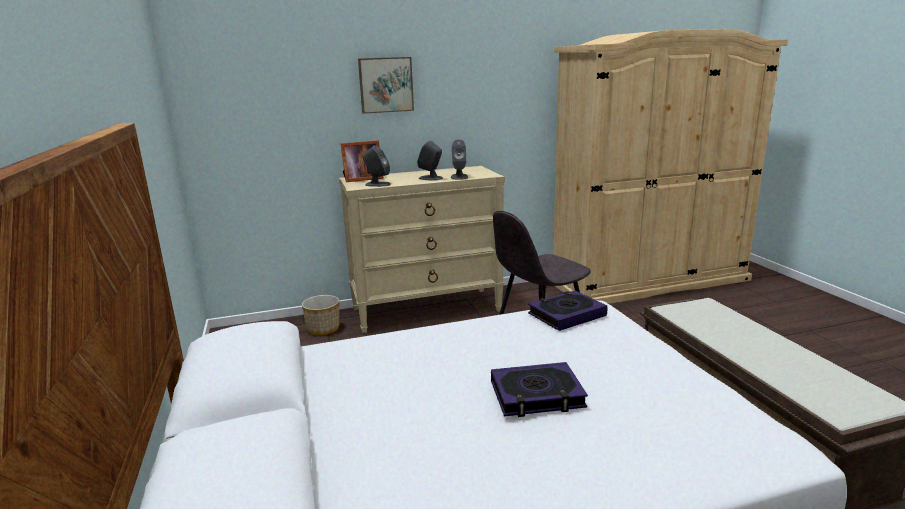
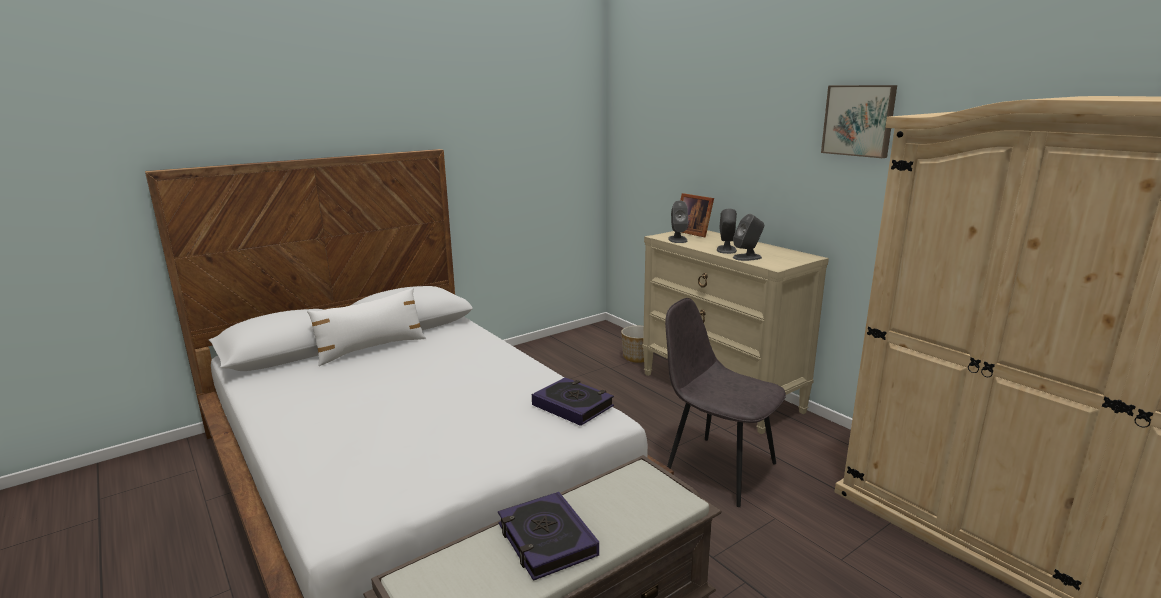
camera: 70 degrees right, 0 degrees up
(315, 426) = (371, 348): none -> white pillow
(386, 85) = (743, 141): picture -> picture (859, 120)
(537, 395) = (407, 405): book -> book (546, 540)

